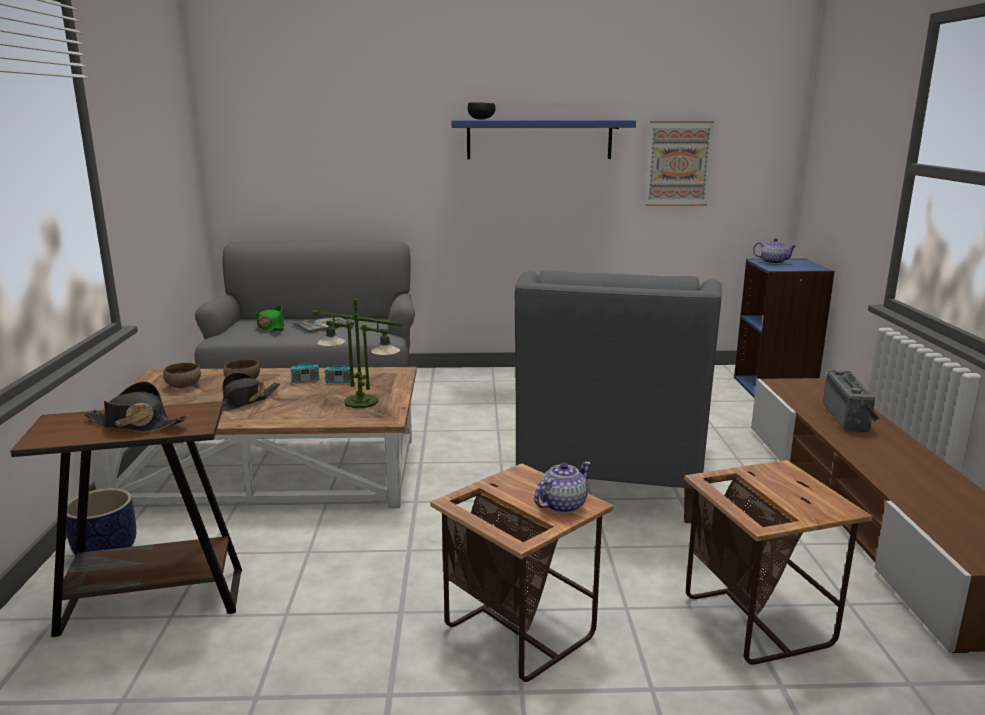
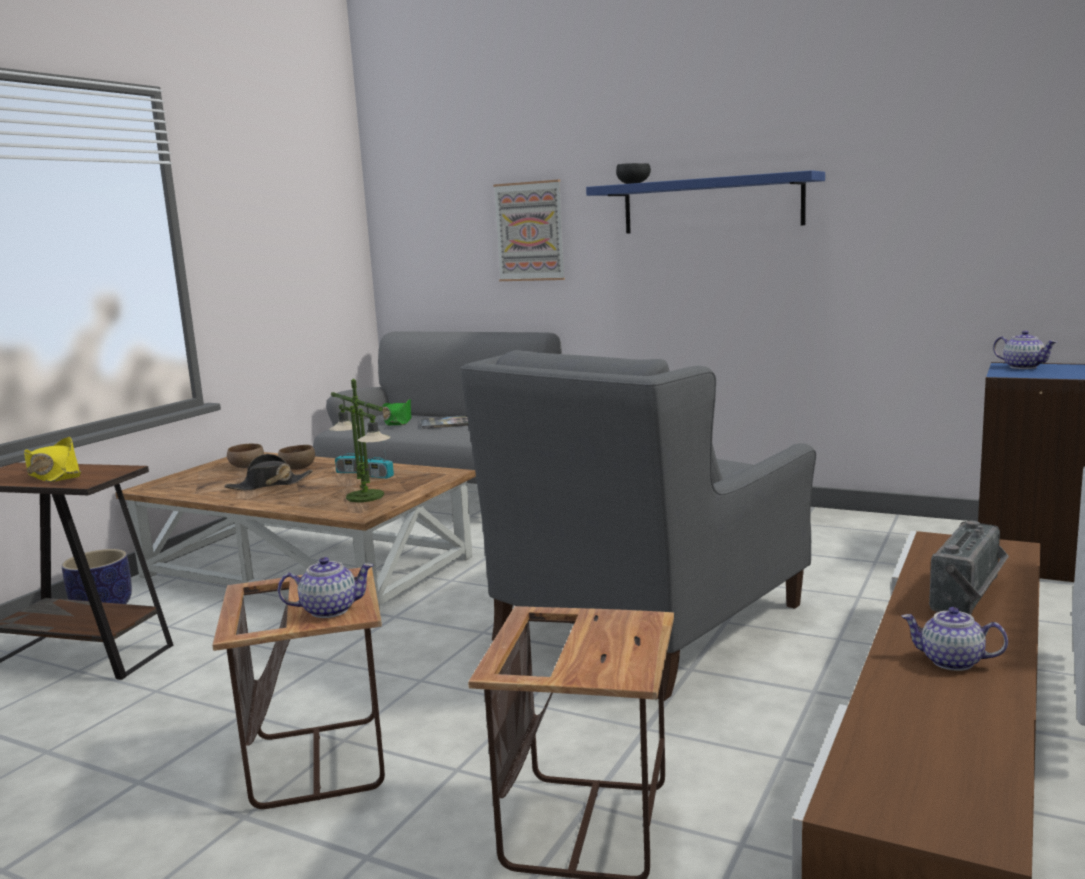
camera: 30 degrees right, 5 degrees down
(136, 424) = (54, 475): black hat -> yellow hat
(678, 163) = (902, 227): picture -> picture (530, 231)
(899, 462) = (951, 662): none -> teapot

